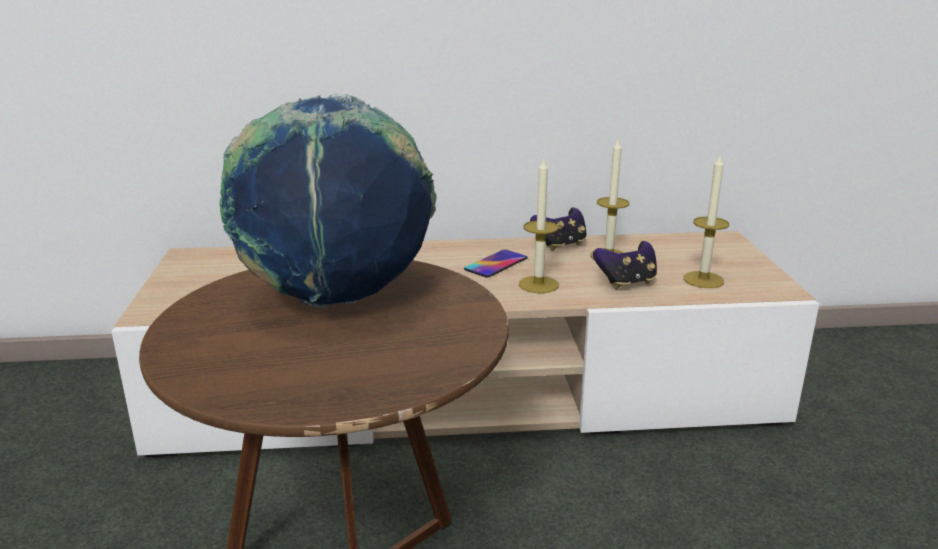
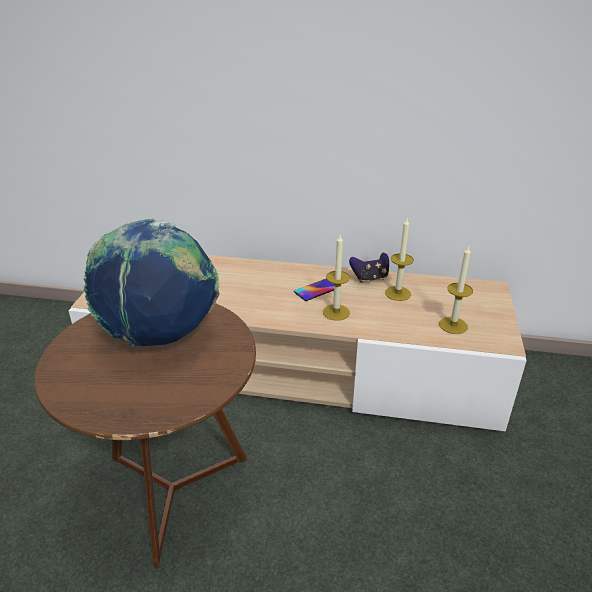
camera: 15 degrees right, 10 degrees up
(626, 282) = (397, 320): game controller -> none

